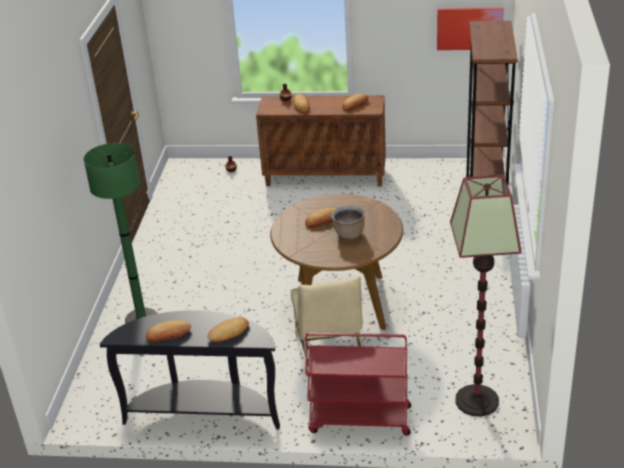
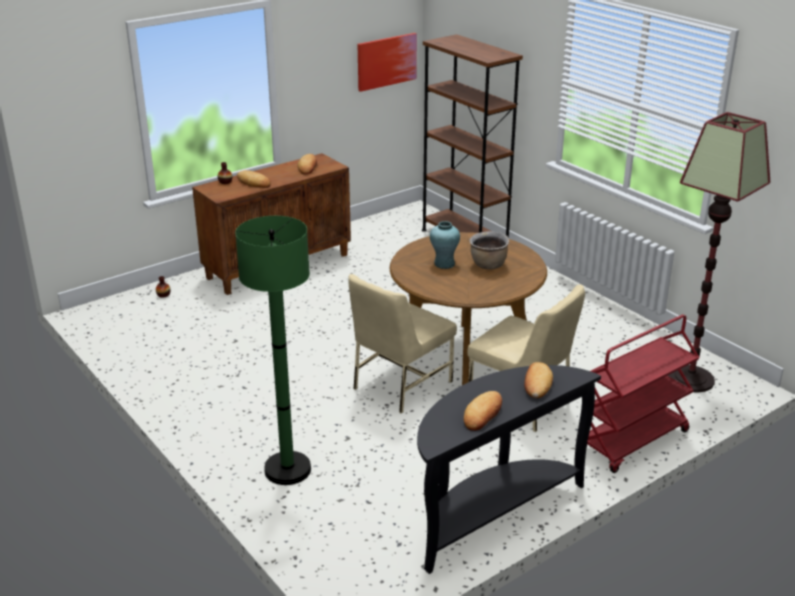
camera: 45 degrees left, 5 degrees down
(276, 300) = (400, 385): none -> beige chair
(323, 220) = (444, 264): bread -> turquoise vase

